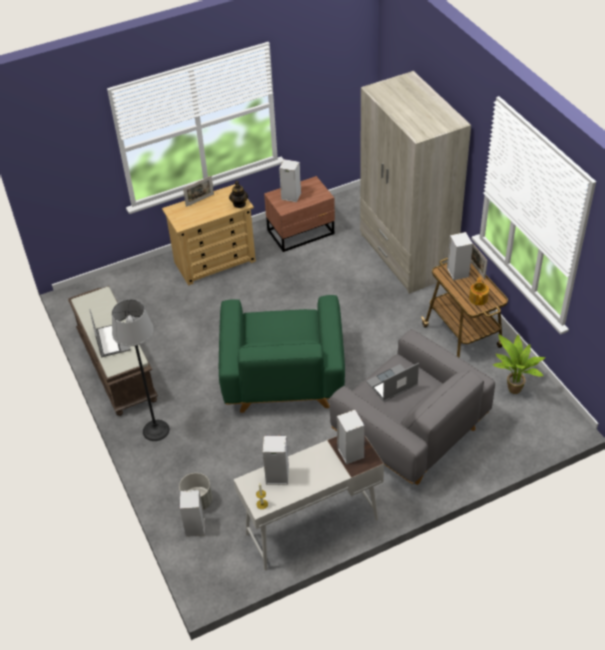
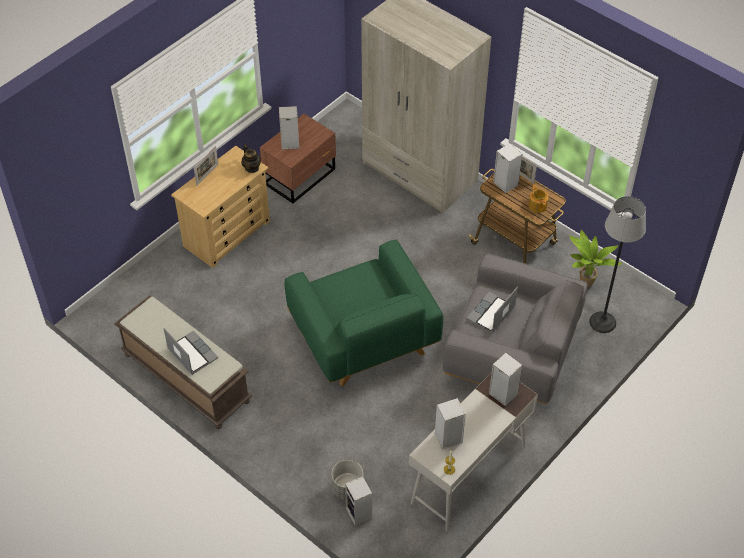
camera: 25 degrees left, 5 degrees up
(155, 430) = (265, 431): floor lamp -> floor lamp (602, 322)

